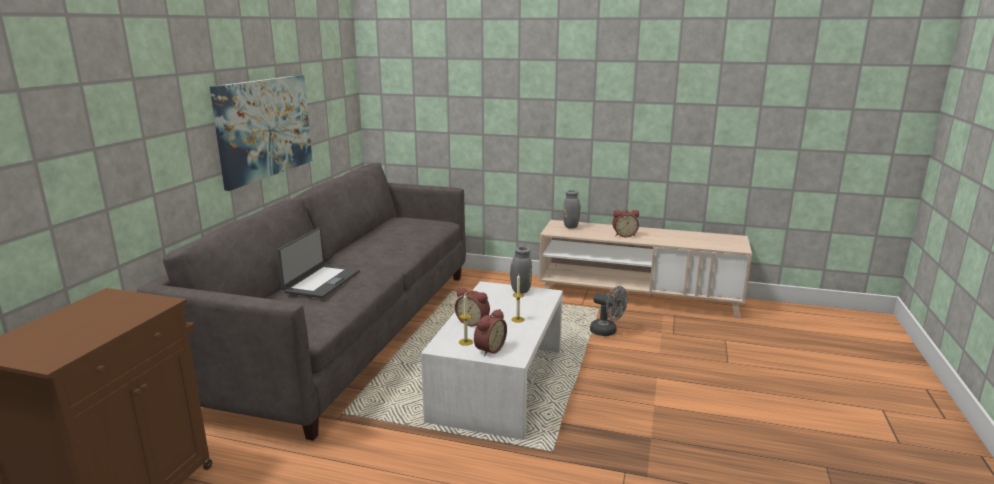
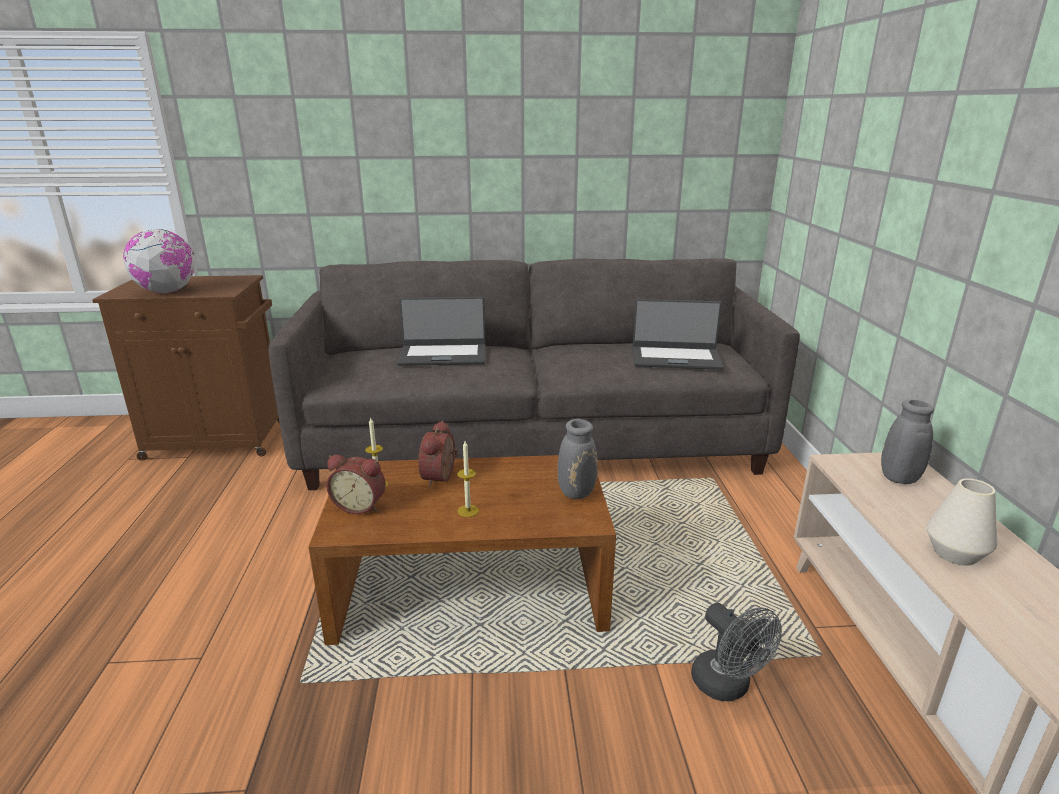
camera: 70 degrees right, 5 degrees up
(99, 331) = (167, 292): none -> globe
(264, 128) = (538, 174): picture -> none
(413, 227) = (675, 358): none -> laptop
(498, 382) = (470, 585): white coffee table -> brown coffee table
(607, 332) = (727, 686): grey fan -> grey fan turned 45 degrees counterclockwise
(624, 235) = (955, 553): alarm clock -> white vase

